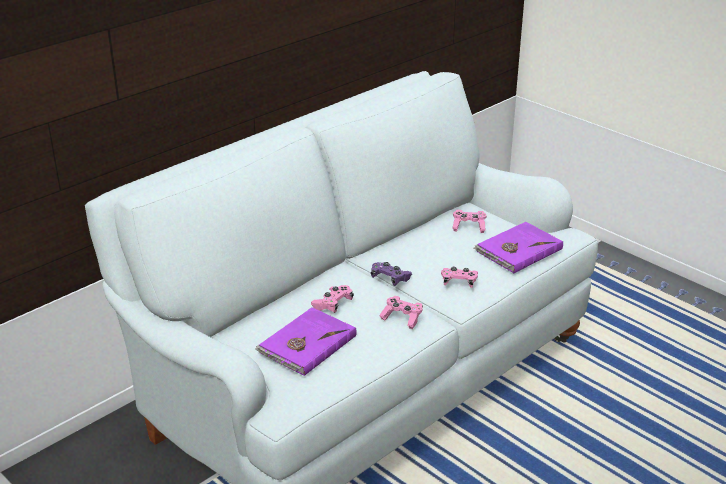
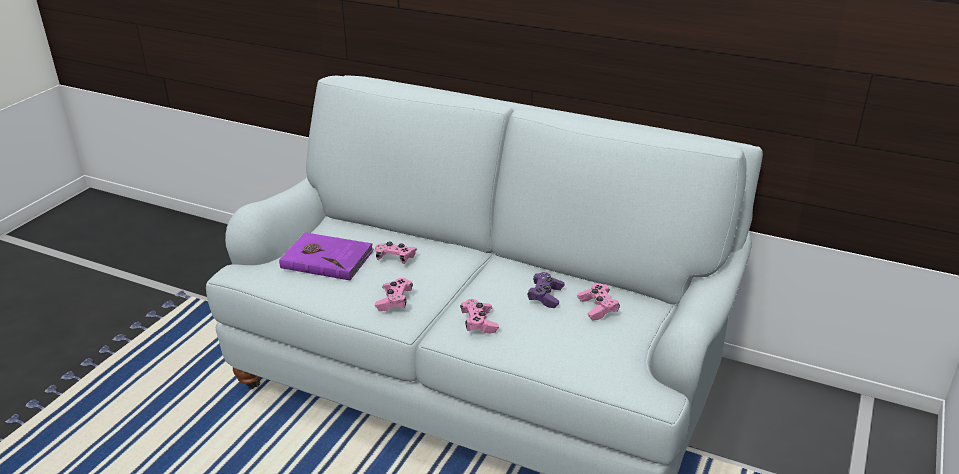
camera: 70 degrees right, 0 degrees up
(390, 279) = (465, 282): purple game controller -> purple game controller (545, 296)
(517, 250) = (571, 351): purple book -> none

